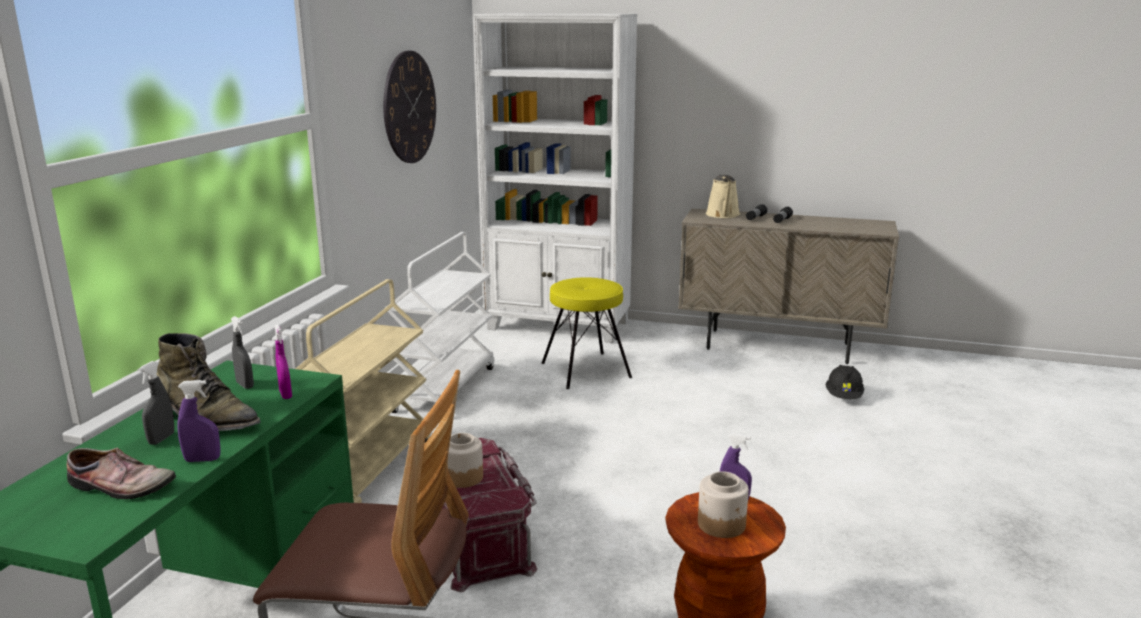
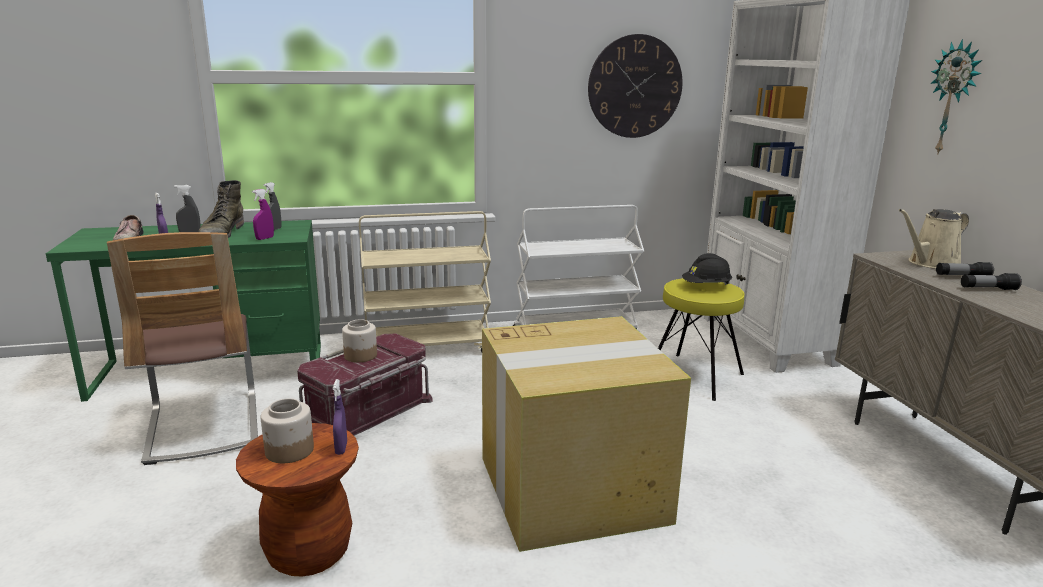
camera: 60 degrees right, 0 degrees up
(690, 94) = (953, 98): none -> wall clock
(711, 471) = (574, 489): none -> cardboard box
(843, 397) = (888, 549): black hard hat -> black hard hat (706, 287)

